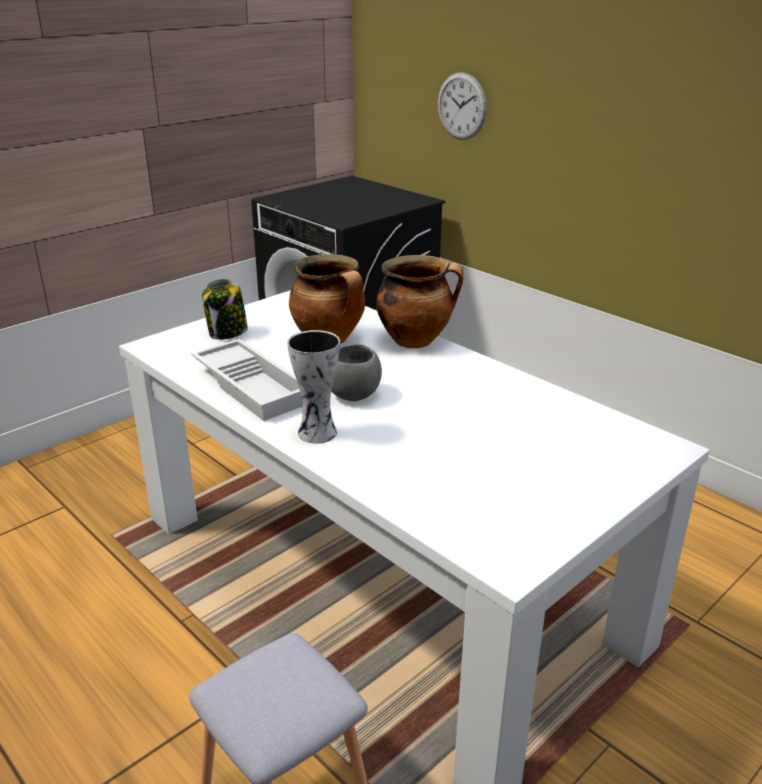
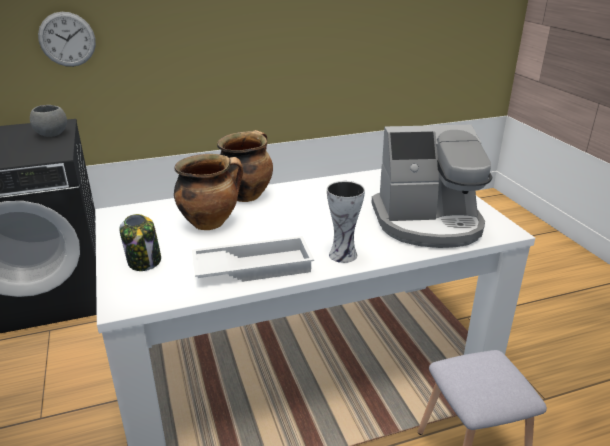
camera: 65 degrees left, 0 degrees up
(352, 395) = (301, 232): grey bowl -> grey bowl (51, 134)
(464, 482) = (428, 223): none -> coffee machine

